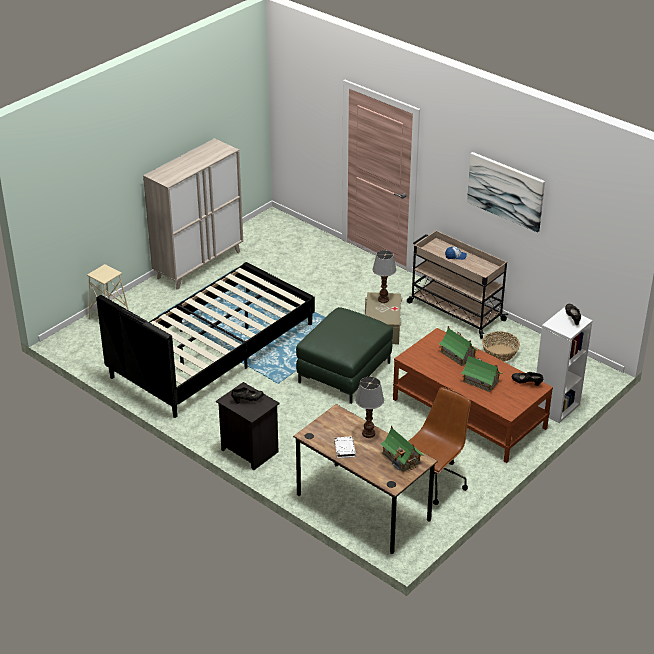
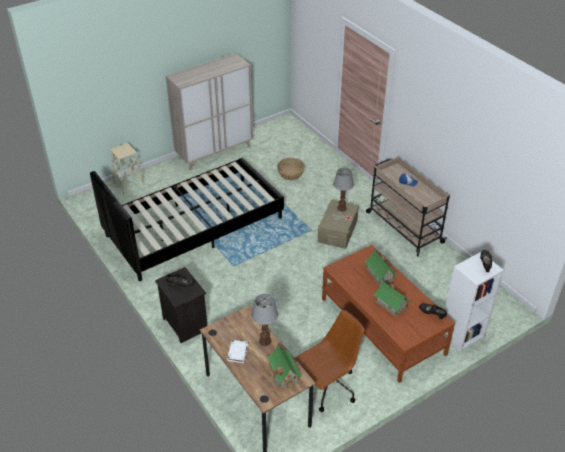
camera: 15 degrees right, 5 degrees up
(344, 372) = (291, 266): green ottoman -> none
(499, 353) = (429, 272): basket -> basket (290, 174)
(505, 191) = (455, 134): picture -> none

